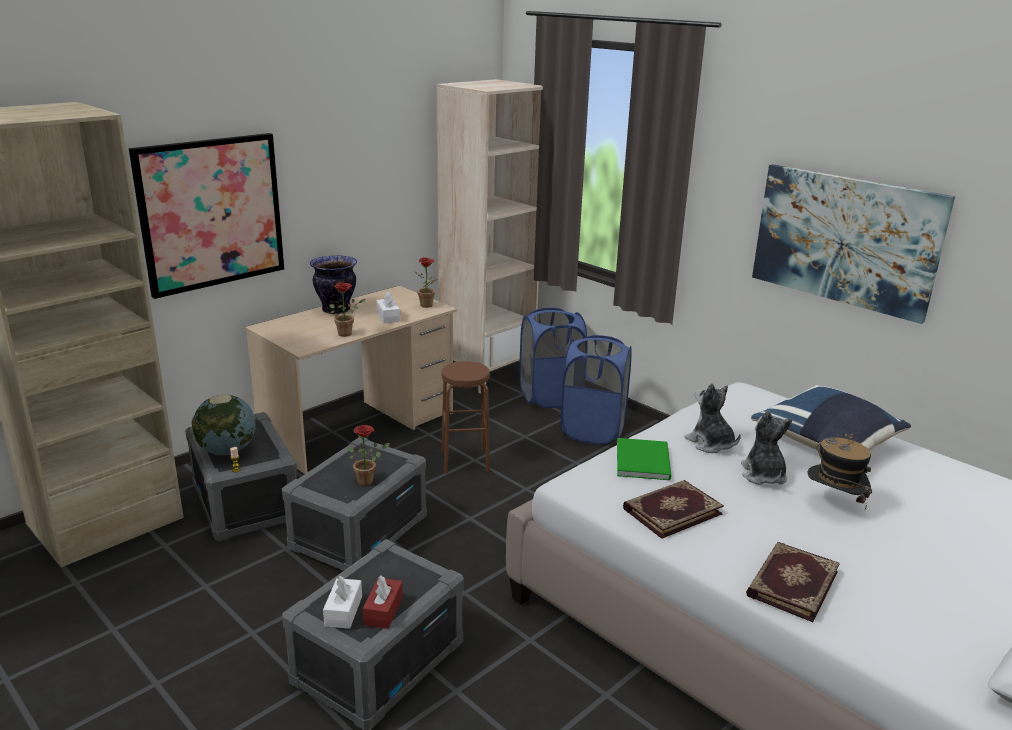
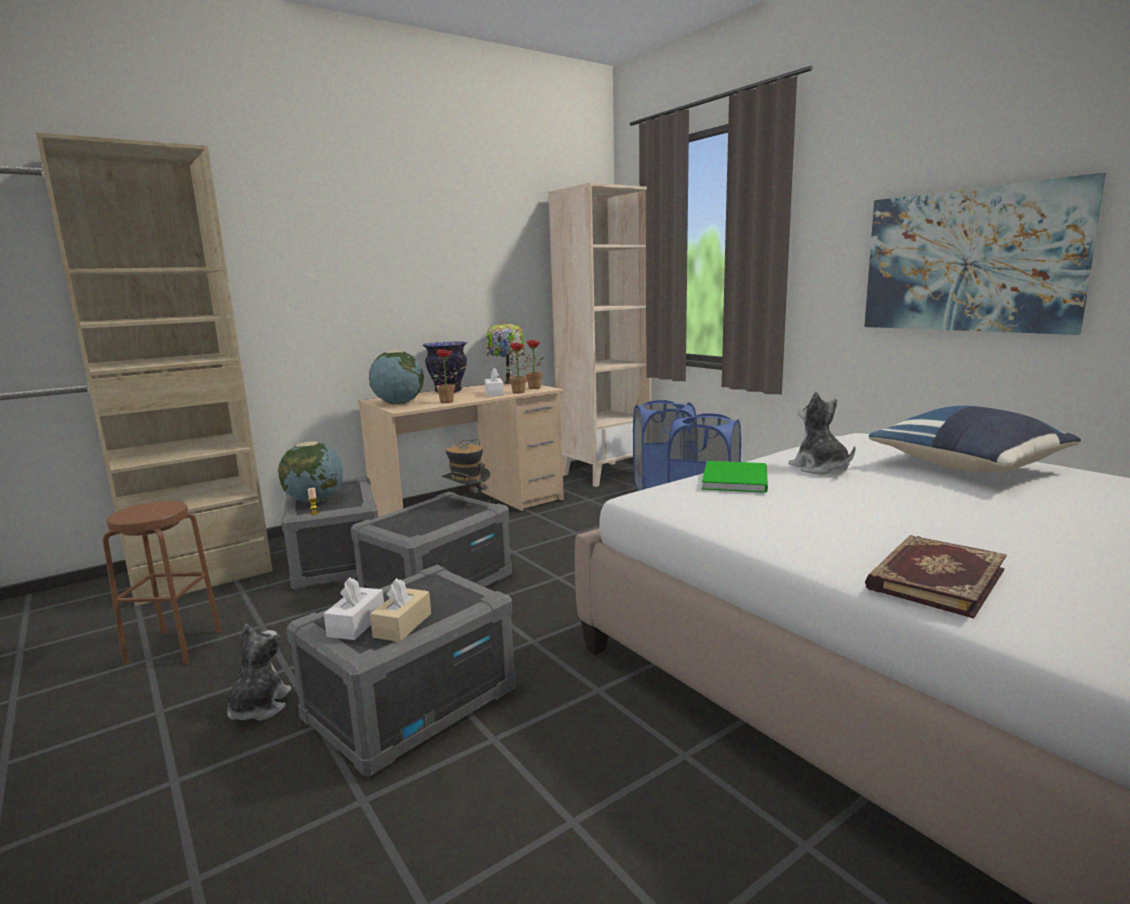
camera: 10 degrees right, 10 degrees down
(211, 213) = (325, 287): picture -> none
(294, 335) = (398, 403): none -> globe
(368, 481) = (441, 522): potted plant -> potted plant (521, 392)
(383, 611) = (402, 625): red tissue box -> beige tissue box
(392, 292) = (507, 383): none -> table lamp
(465, 461) = (565, 533): brown stool -> brown stool (174, 647)
(671, 511) = (765, 515): book -> none
(763, 475) = (887, 490): plush toy -> plush toy (258, 707)
(833, 505) = (986, 512): hat -> hat (468, 501)

